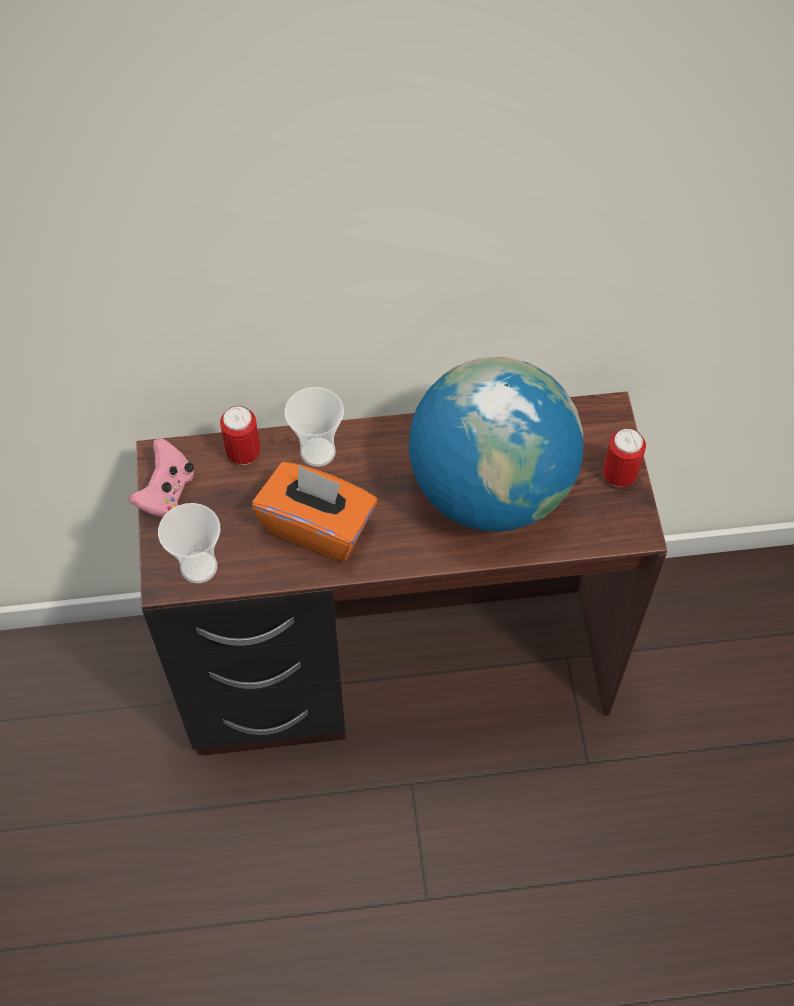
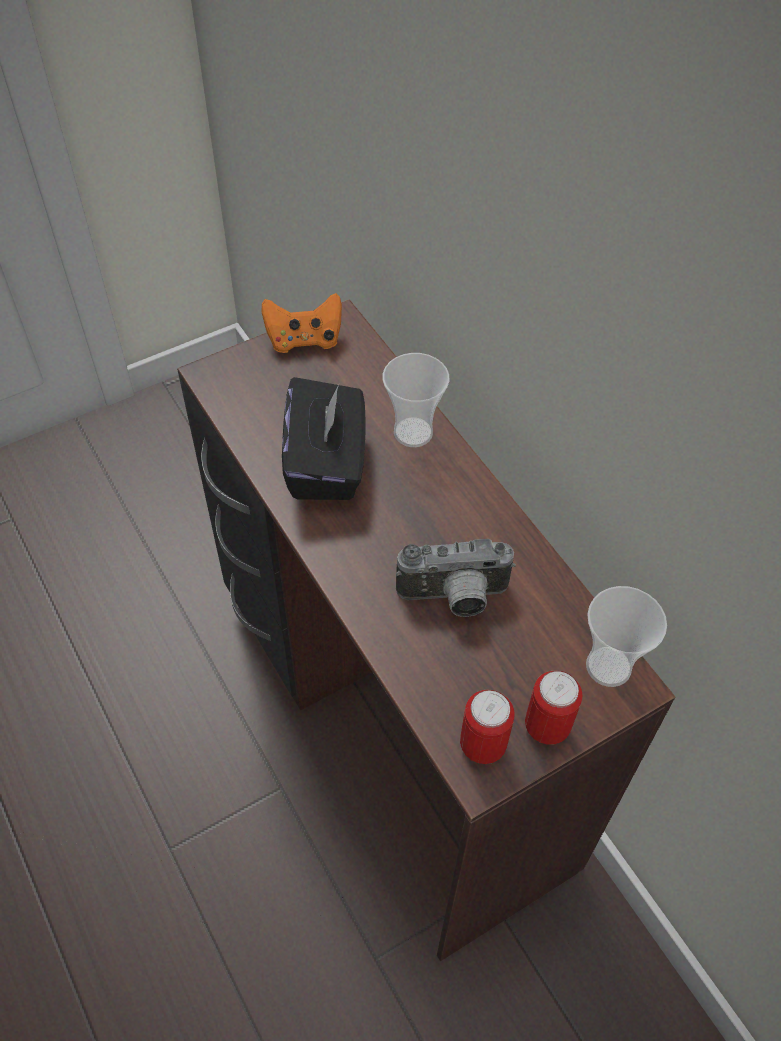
camera: 65 degrees right, 5 degrees down
(166, 493) = (304, 340): pink game controller -> orange game controller
(199, 567) = (236, 391): cup -> cup (608, 666)
(243, 453) = (378, 377): can -> can (482, 745)
(318, 526) = (326, 464): orange tissue box -> black tissue box
(491, 488) = (454, 598): globe -> camera

